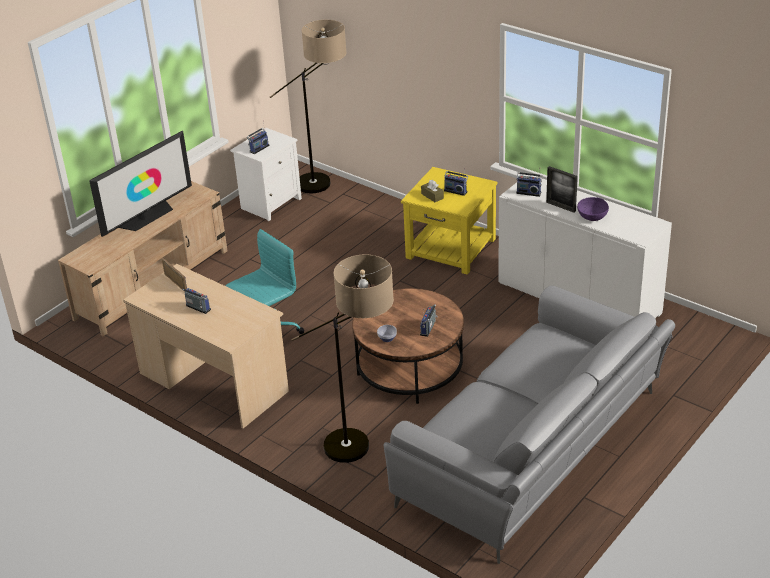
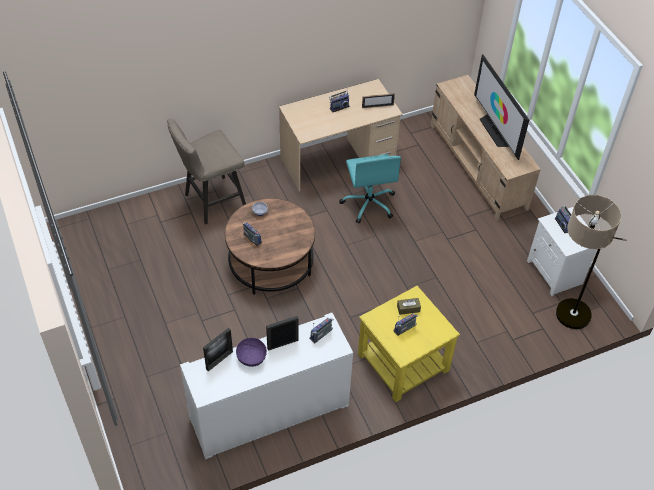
camera: 115 degrees right, 15 degrees up
(362, 452) = (211, 202): floor lamp -> beige stool
(533, 451) = (137, 285): grey sofa -> none
(615, 230) = (219, 360): none -> picture frame

